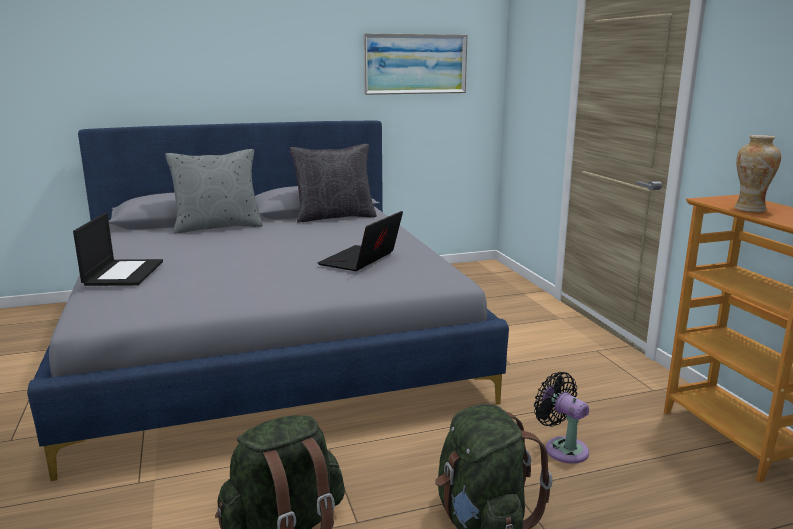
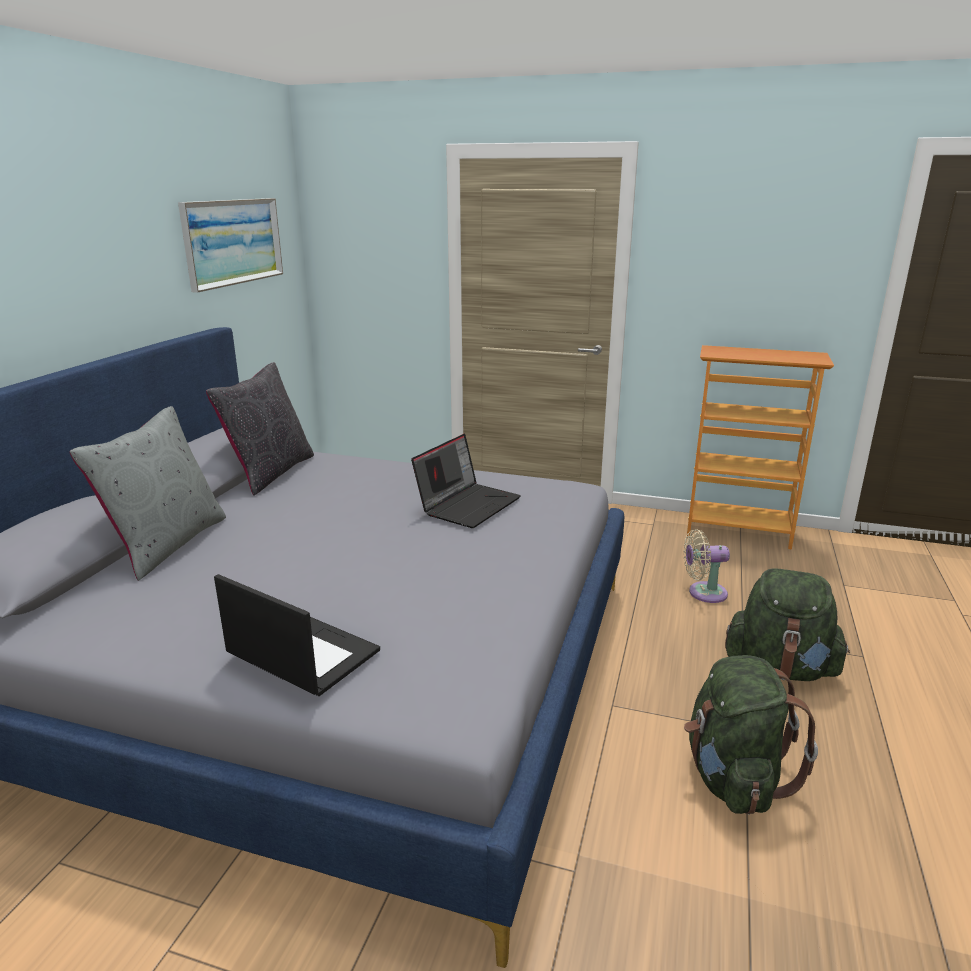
camera: 55 degrees left, 5 degrees up
(361, 260) = (468, 504): laptop -> laptop turned 120 degrees counterclockwise
(562, 448) = (703, 593): black fan -> beige fan
(750, 209) = (751, 355): vase -> none

